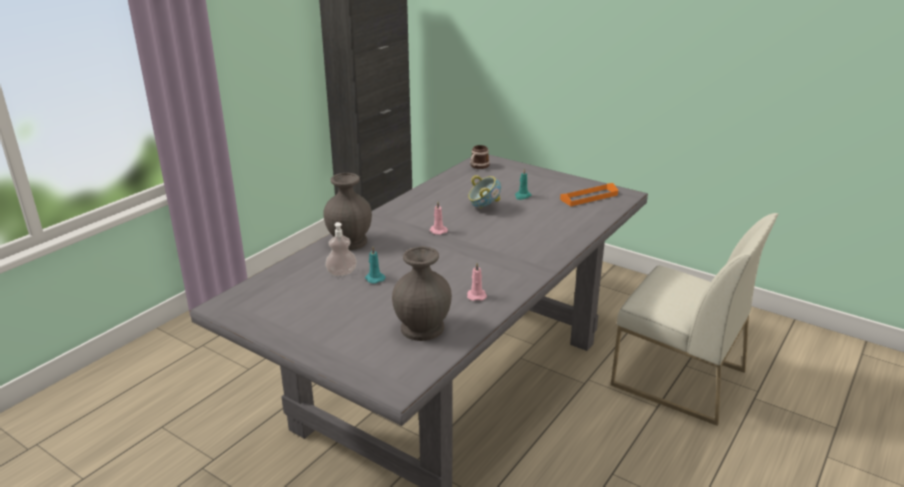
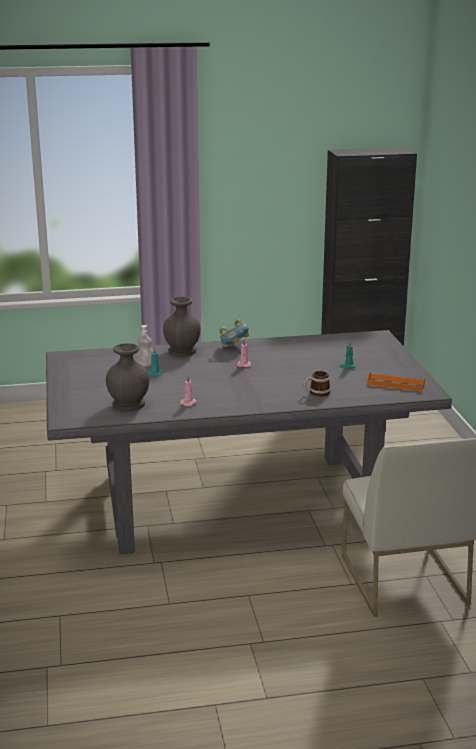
camera: 45 degrees right, 5 degrees down
(478, 166) = (362, 338): mug -> mug (316, 393)
(484, 207) = (304, 363): bowl -> bowl (234, 346)

